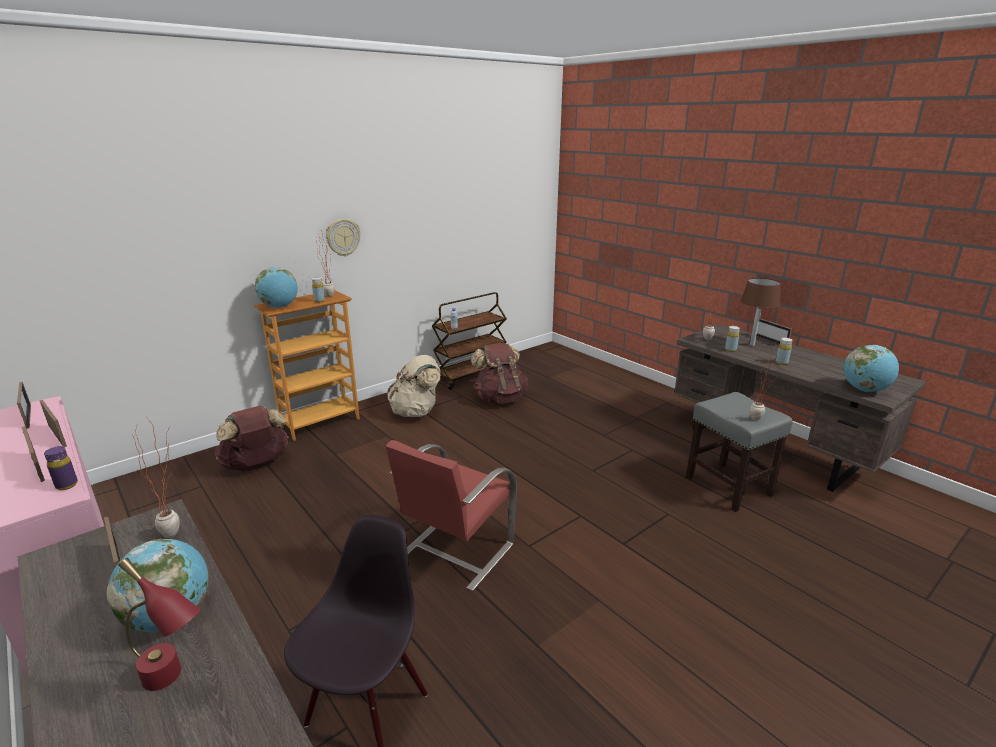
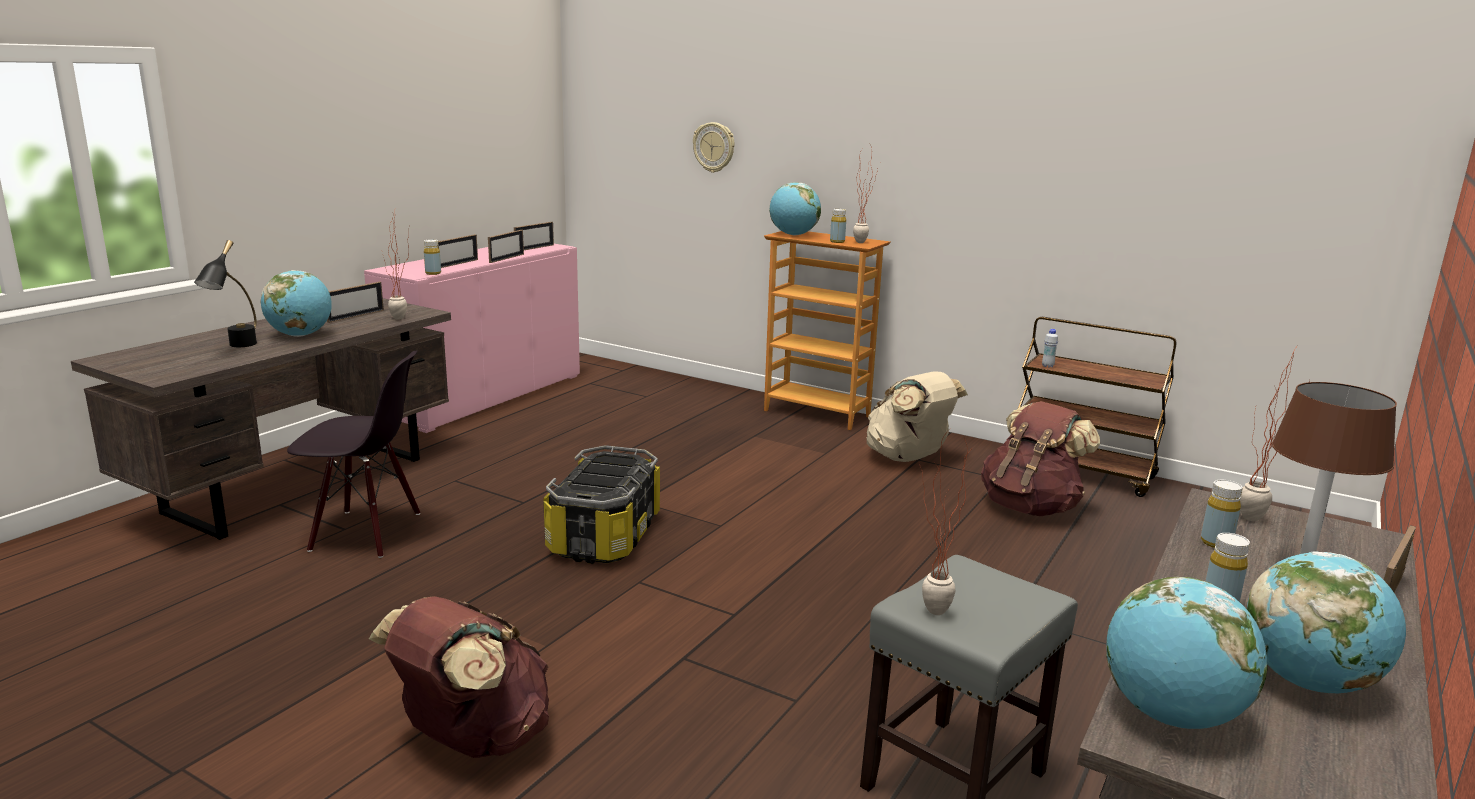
camera: 70 degrees right, 5 degrees down
(67, 485) = (433, 273): purple bottle -> yellow bottle
(174, 681) = (236, 347): red table lamp -> black table lamp
(256, 465) = (699, 407): brown backpack -> brown backpack (472, 739)
(343, 237) = (919, 169): wall clock -> wall clock (714, 147)
(454, 551) = (604, 535): red chair -> storage box
(832, 366) = (1308, 681): none -> globe

